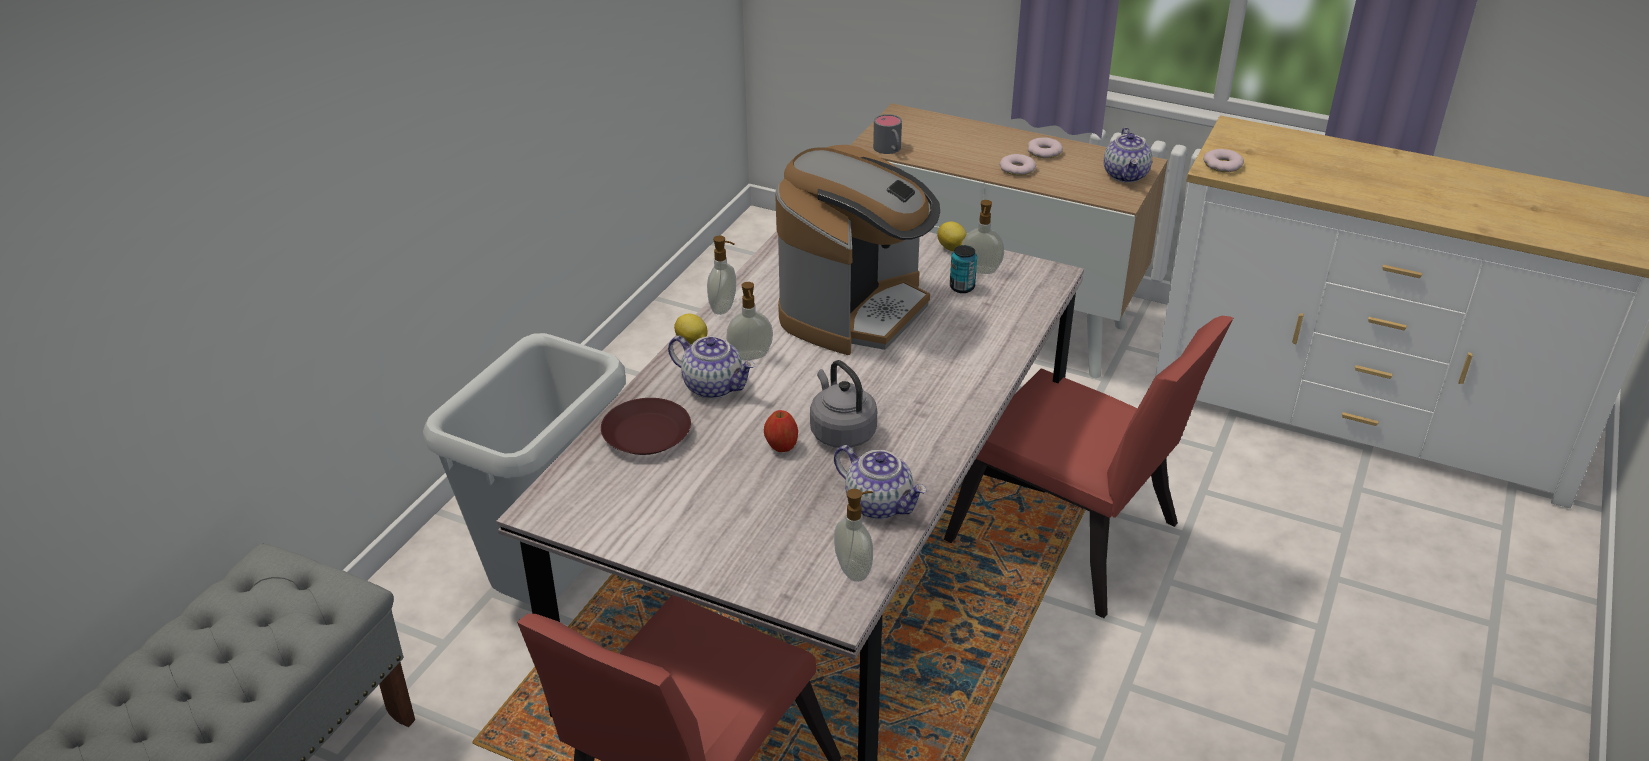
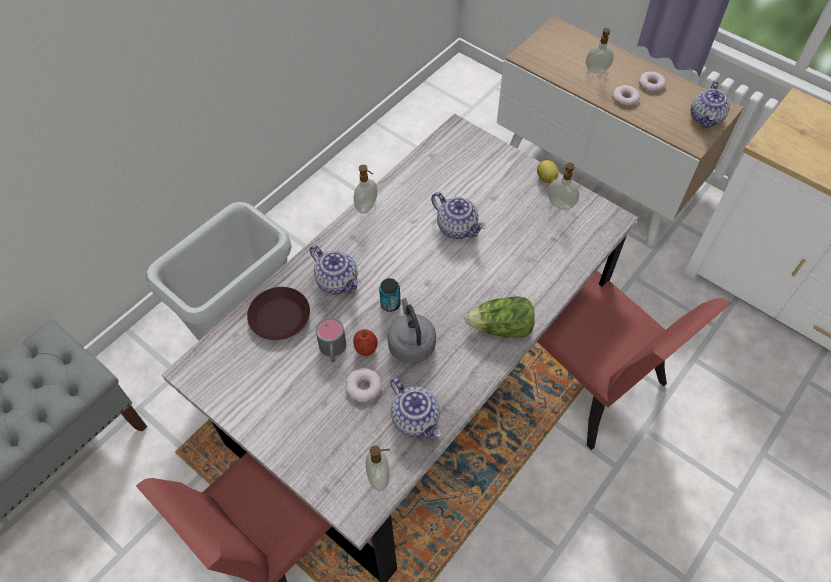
camera: 15 degrees right, 20 degrees up
(692, 343) = (336, 236): lemon -> none
(750, 357) = (371, 258): soap dispenser -> soap dispenser (596, 71)
(855, 310) = (457, 227): coffee machine -> teapot
(889, 150) = (537, 64): grey mug -> grey mug (333, 350)
(955, 397) = (501, 328): none -> lettuce
(962, 287) = (541, 219): can -> can (390, 304)
(1222, 165) = (776, 143): donut -> donut (363, 387)

